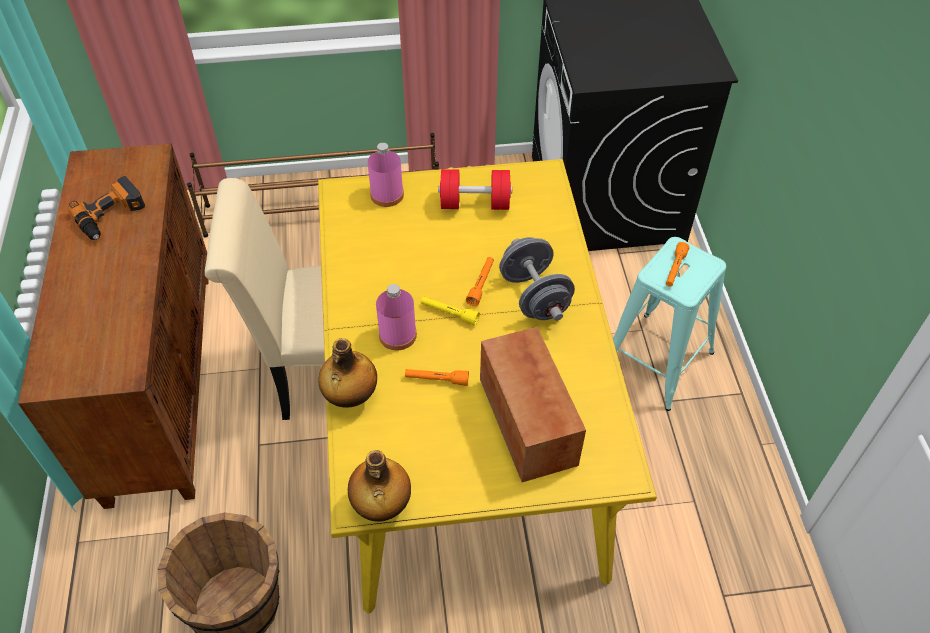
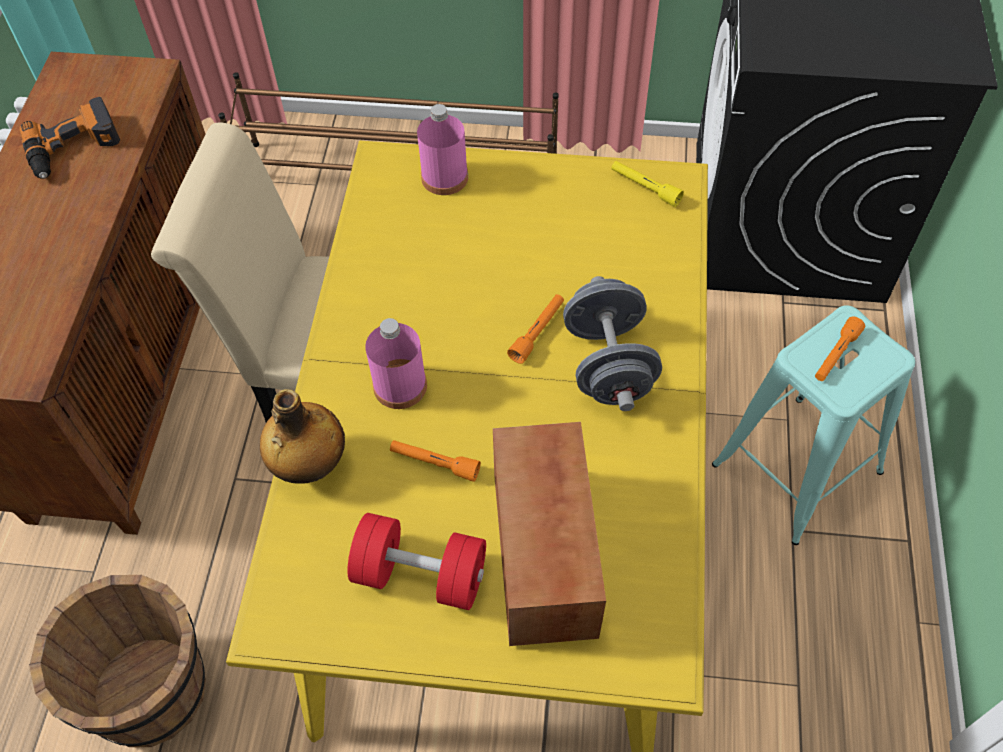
camera: 15 degrees right, 5 degrees up
(381, 506) = (304, 636): bottle -> none
(449, 313) = (480, 368): yellow flashlight -> yellow flashlight (645, 188)
(475, 203) = (563, 210): red dumbbell -> red dumbbell (420, 574)

